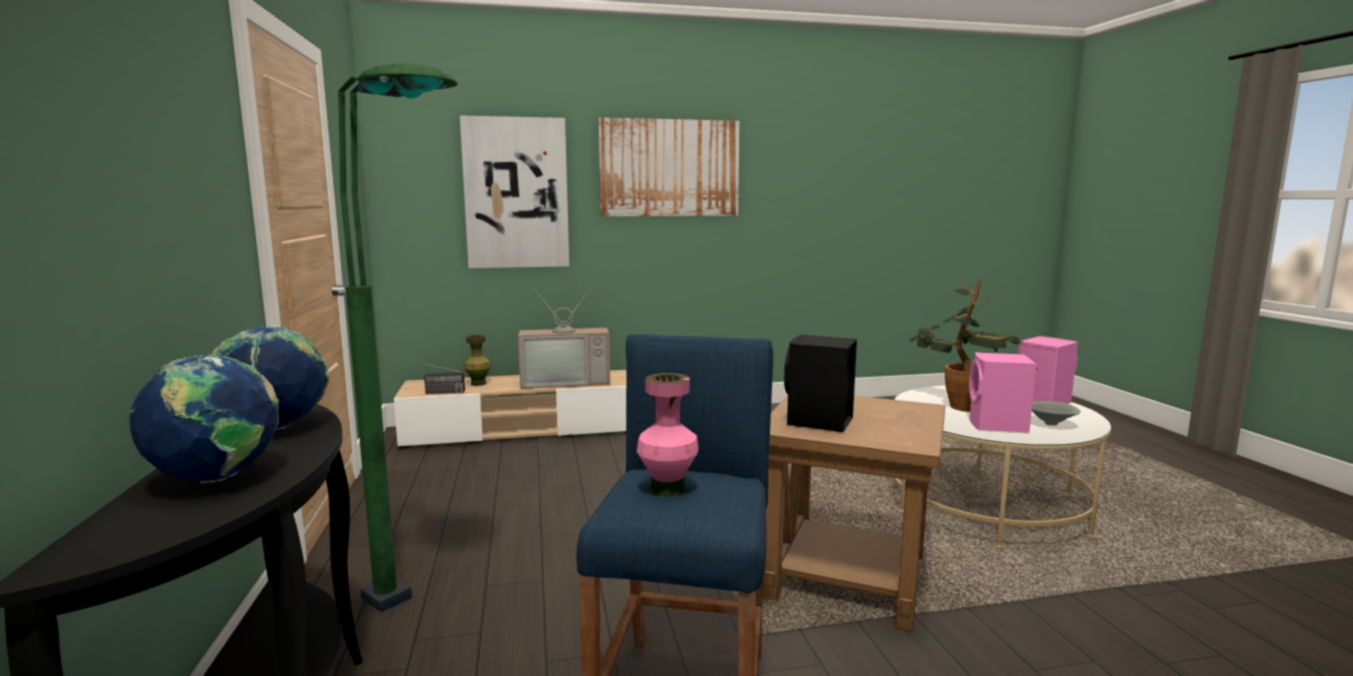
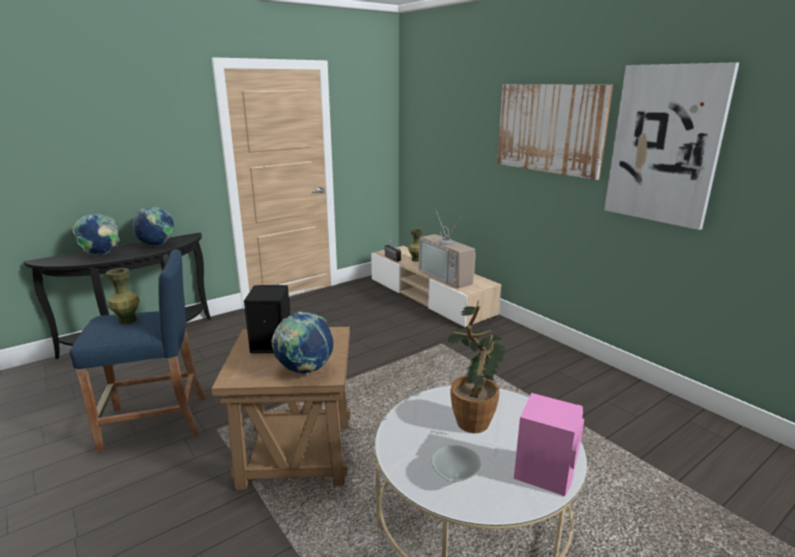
camera: 65 degrees right, 10 degrees up
(428, 627) = (206, 347): green floor lamp -> none
(516, 193) = (457, 140): picture -> picture (665, 145)
(667, 488) = (128, 320): pink vase -> green vase
(905, 414) = (305, 370): none -> globe
(997, 425) = (422, 442): pink speaker -> none

